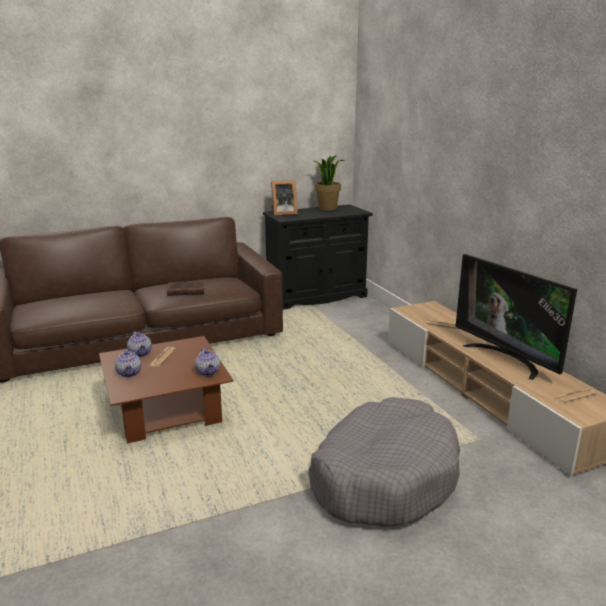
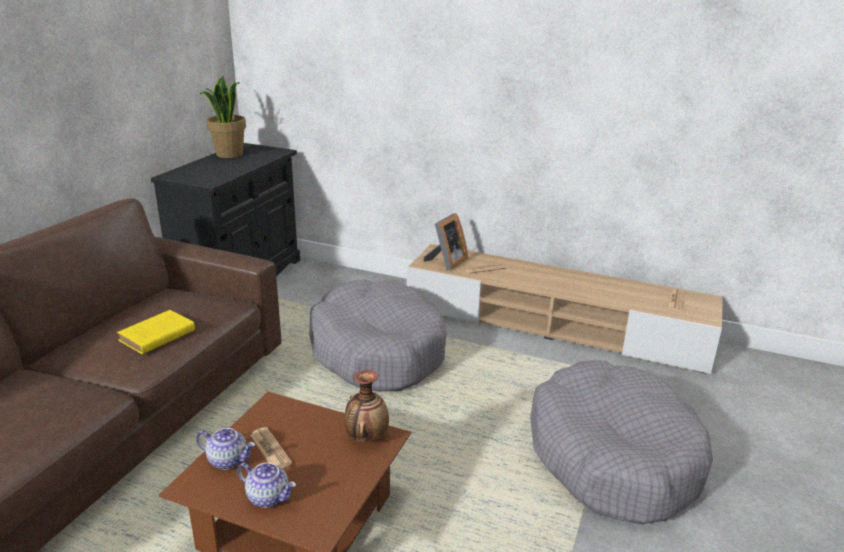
camera: 45 degrees left, 5 degrees up
(185, 291) = (155, 336): brown book -> yellow book
(208, 372) = (366, 437): teapot -> vase
(283, 213) = (187, 174): picture frame -> picture frame (446, 262)
(332, 357) = (377, 351): none -> grey dog bed
(506, 358) = (583, 285): television -> none

